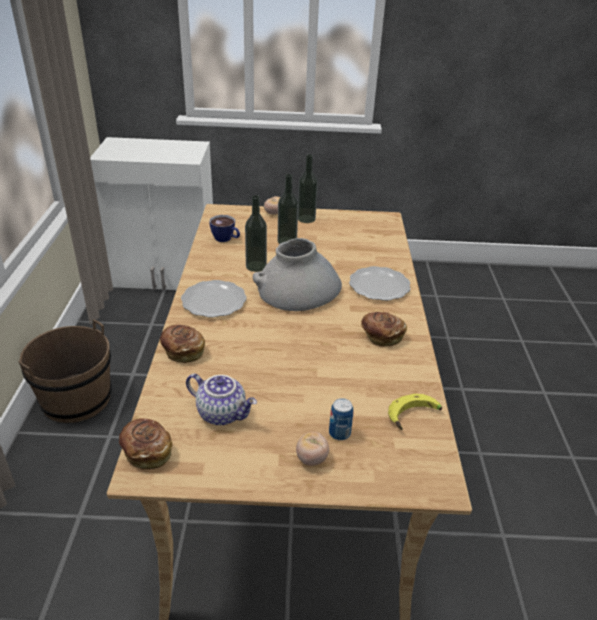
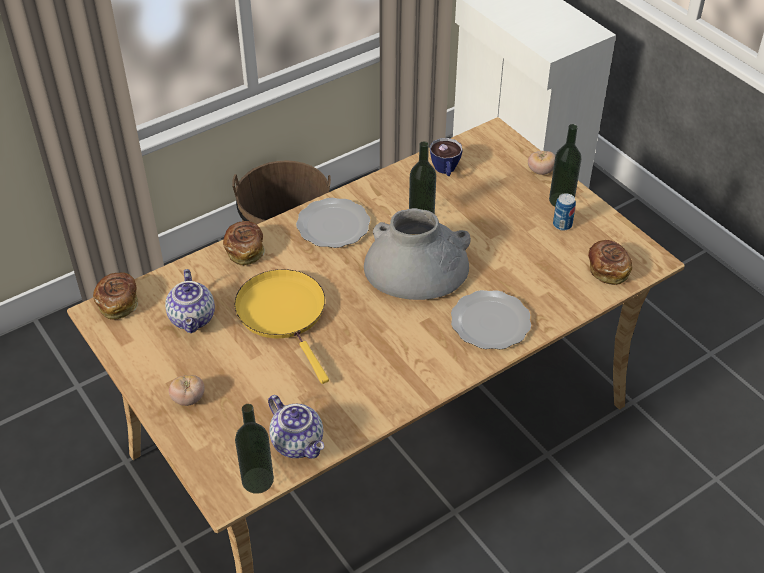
camera: 55 degrees right, 10 degrees up
(274, 363) = (284, 313): none -> yellow frying pan
(287, 241) = (494, 212): bottle -> bottle (257, 480)
(339, 433) = (233, 401): can -> can (562, 225)
(381, 336) = (399, 365): bread -> bread (607, 270)
(414, 417) = (299, 443): banana -> teapot

